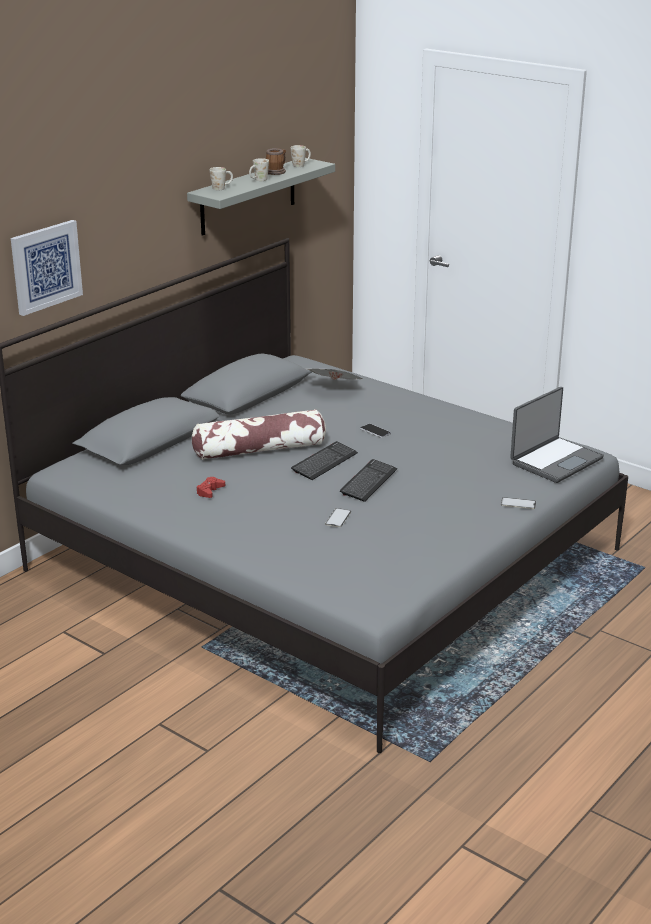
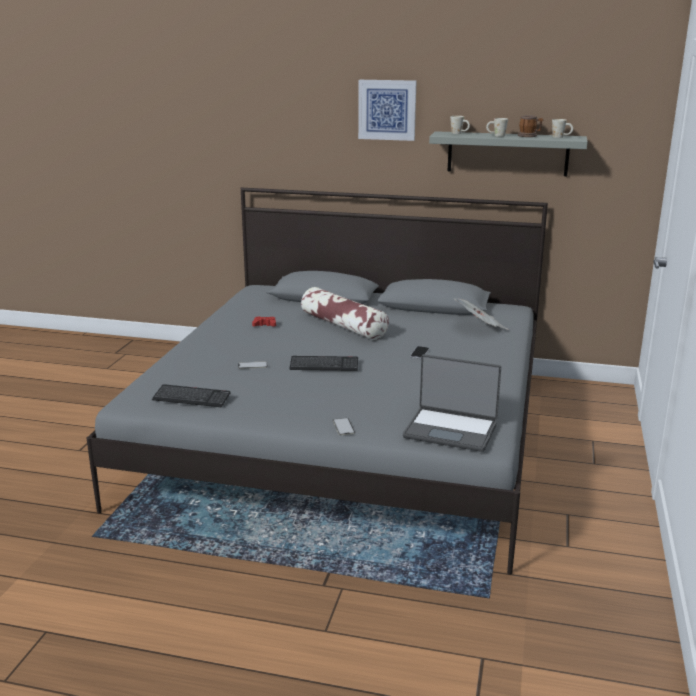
camera: 65 degrees right, 5 degrees down
(45, 266) = (293, 149): picture -> picture (387, 110)
(324, 462) = (343, 346): keyboard -> keyboard (191, 398)

